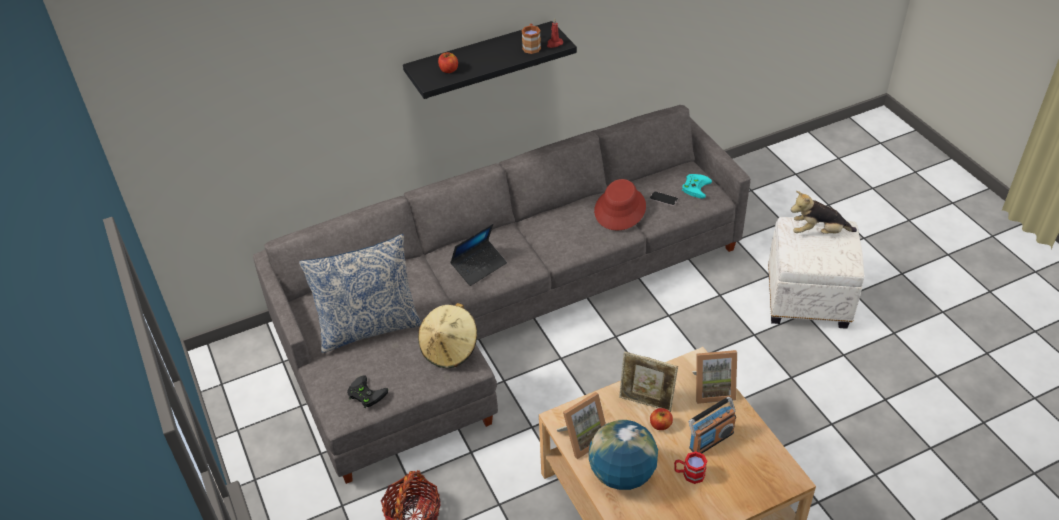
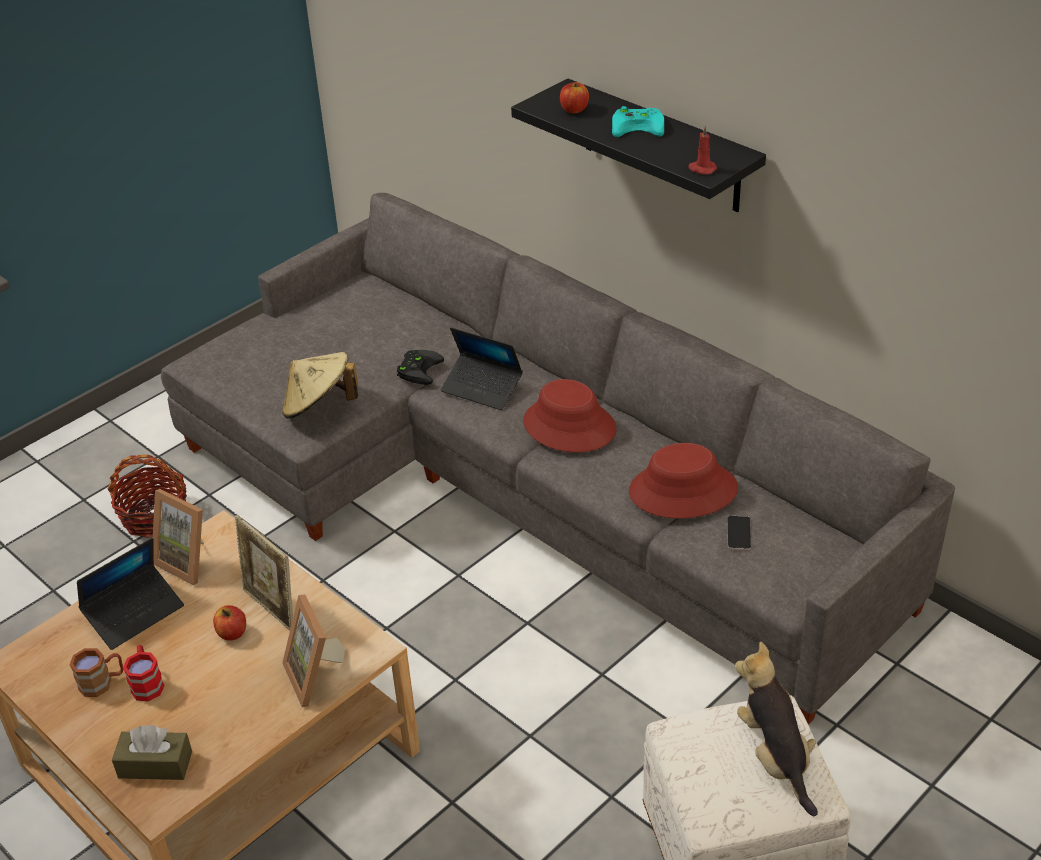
camera: 70 degrees right, 5 degrees down
(365, 394) = (224, 364): black game controller -> black game controller (418, 368)
(369, 327) = (334, 334): pillow -> none
(531, 46) = (681, 153): brown mug -> brown mug (102, 682)
(539, 238) = (569, 426): none -> red hat
(622, 474) = (134, 613): globe -> laptop
(646, 402) = (272, 608): picture frame -> picture frame turned 45 degrees counterclockwise
(695, 186) = (796, 564): turquoise game controller -> turquoise game controller (639, 126)
(710, 440) = (216, 694): radio -> none
(759, 477) = (155, 764): none -> brown tissue box

